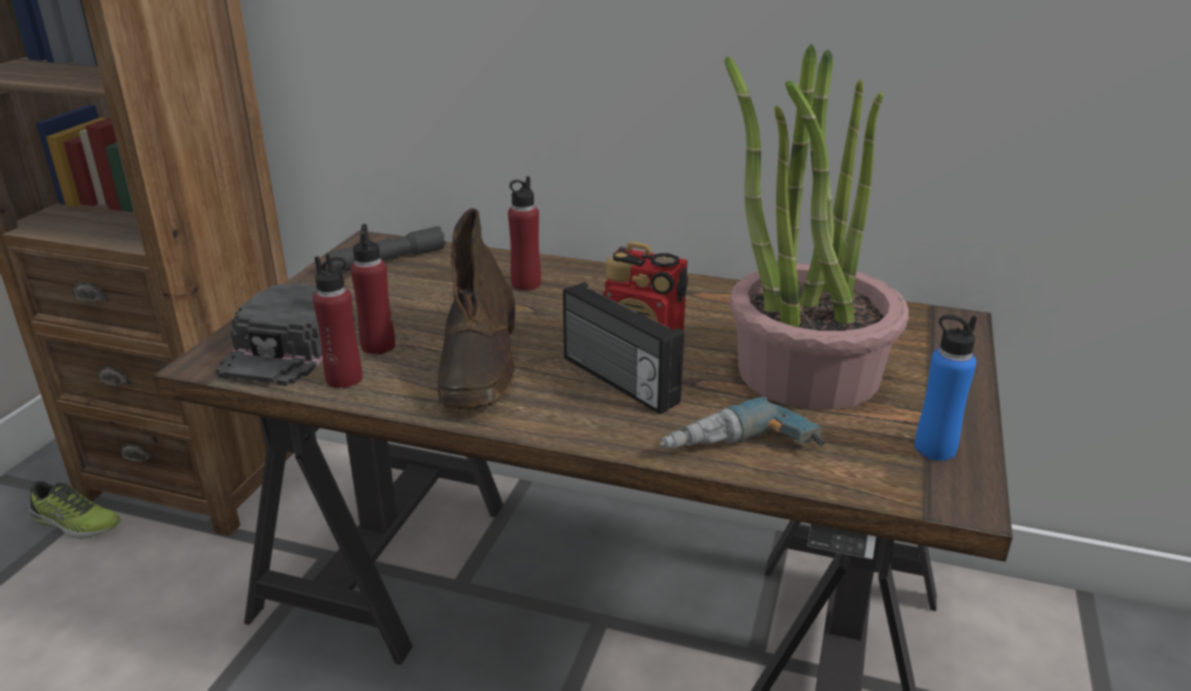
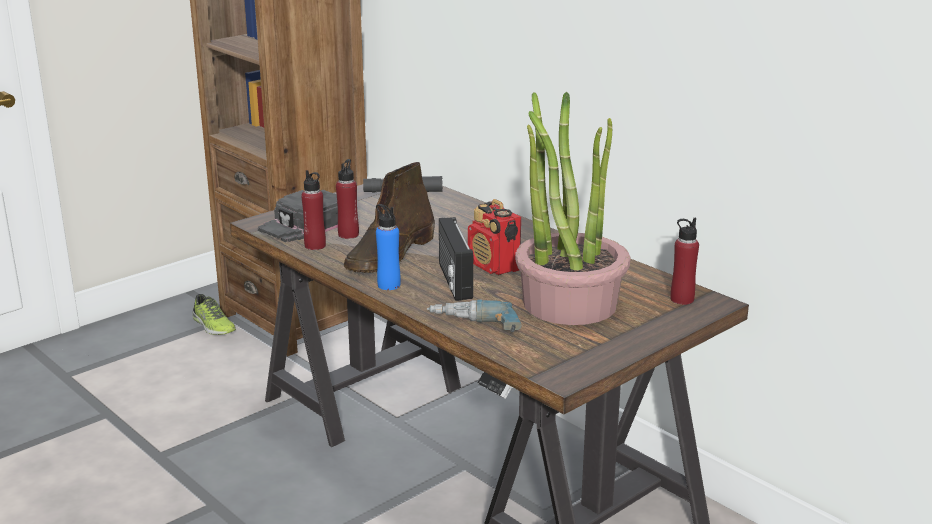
camera: 30 degrees right, 5 degrees down
(526, 284) = (466, 221): red bottle -> red bottle (681, 299)
(934, 449) = (585, 354): blue bottle -> blue bottle (388, 285)

